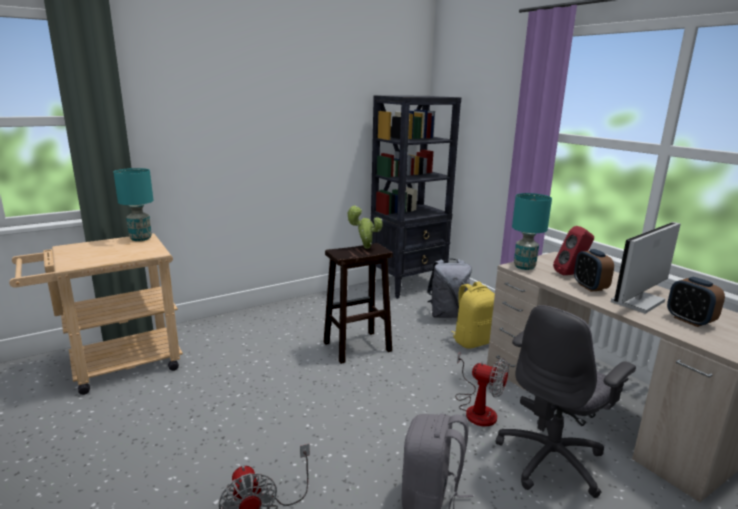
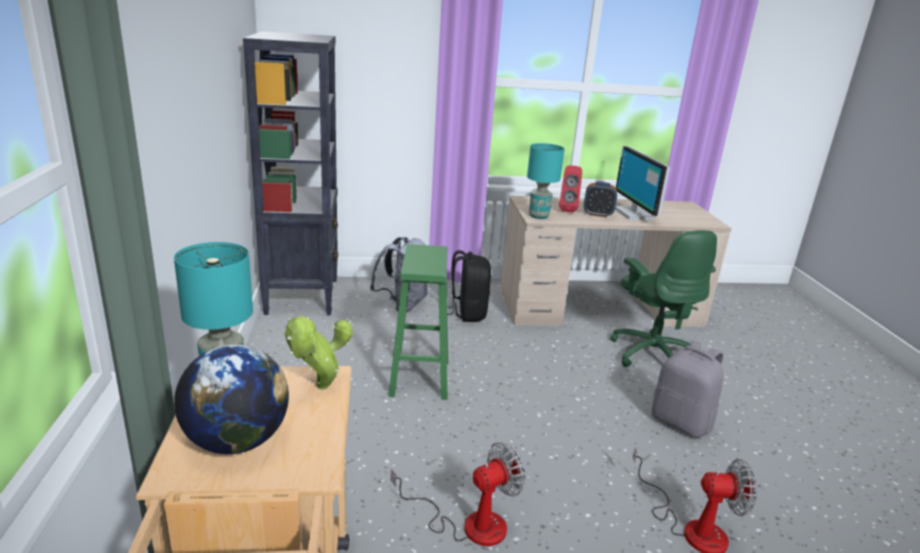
camera: 65 degrees left, 5 degrees up
(90, 250) = (237, 441): none -> globe
(356, 347) = (420, 378): brown stool -> green stool
(364, 247) = (417, 253): potted plant -> potted plant (319, 388)
(474, 341) = (467, 313): yellow backpack -> black backpack
(477, 409) = (575, 356): fan -> fan (469, 524)
(552, 459) = (651, 353): grey office chair -> green office chair
(689, 320) = (669, 214): alarm clock -> none

